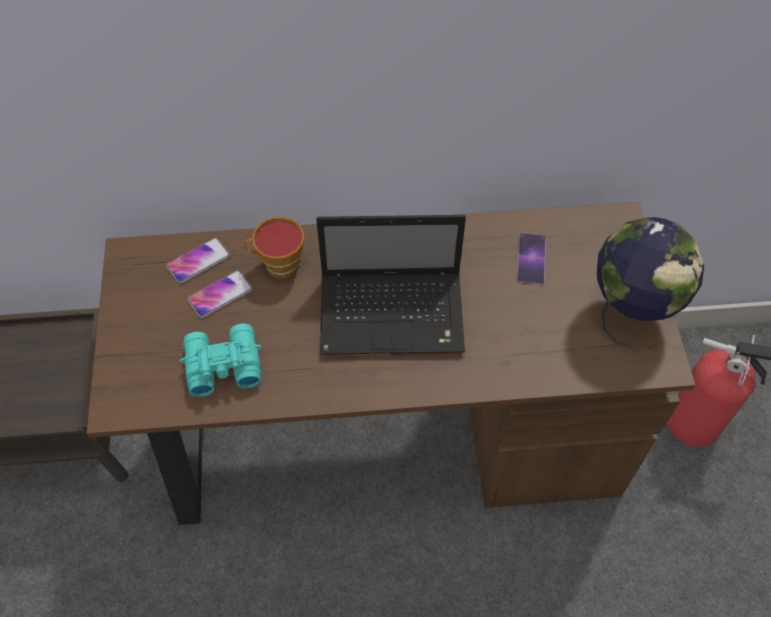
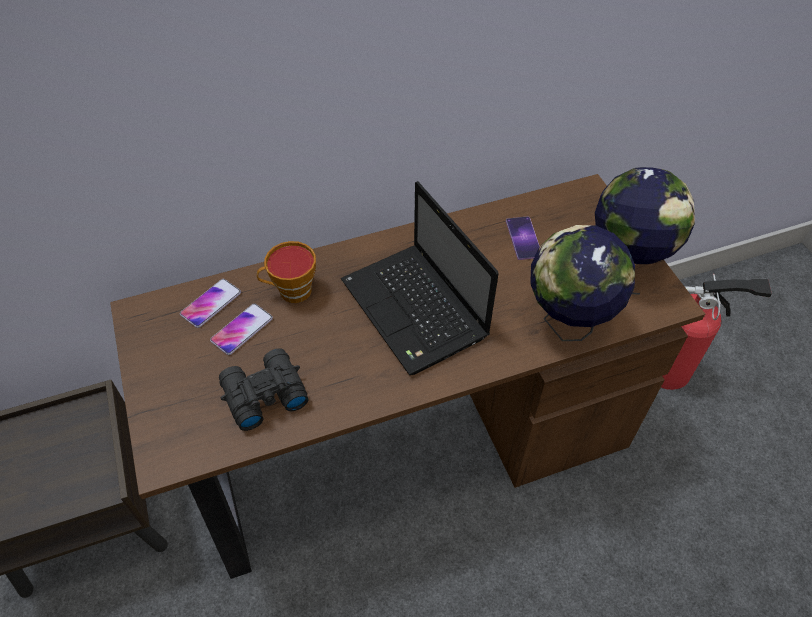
camera: 15 degrees left, 5 degrees down
(222, 364) = (262, 394): turquoise binoculars -> black binoculars
(395, 313) = (416, 311): laptop -> laptop turned 75 degrees clockwise
(544, 362) = (568, 323): none -> globe

